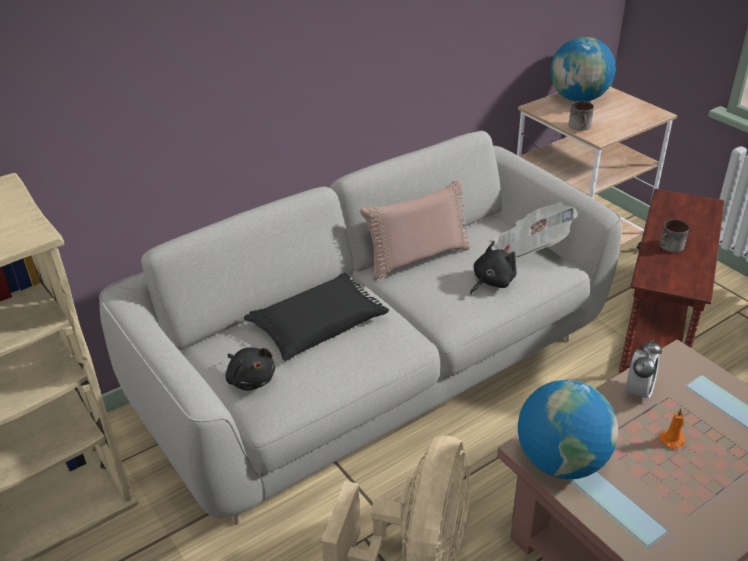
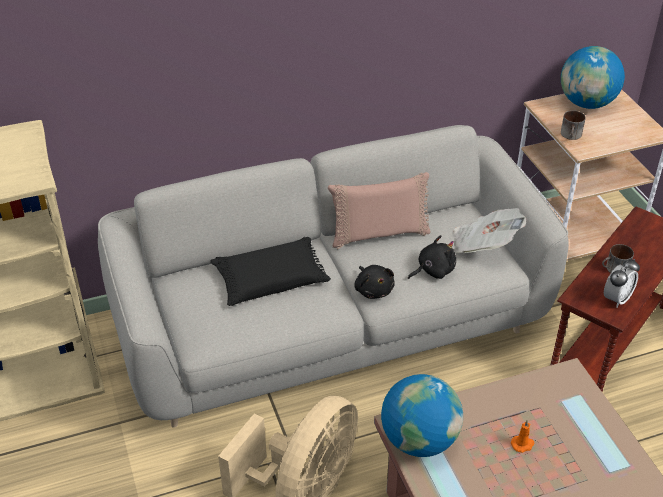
camera: 15 degrees right, 5 degrees up
(250, 379) = (199, 315): black plush toy -> black plush toy (373, 289)
(638, 392) = (515, 397): alarm clock -> alarm clock (616, 299)

